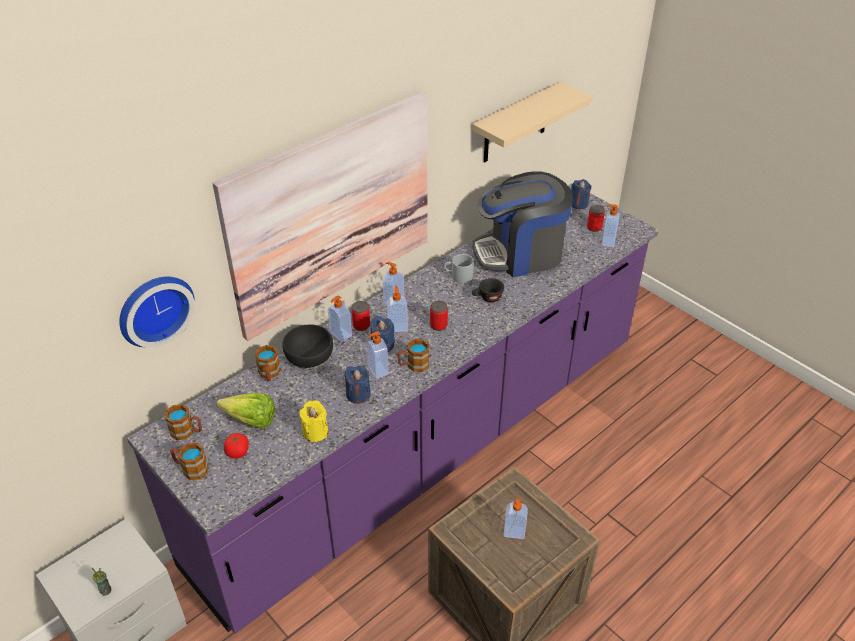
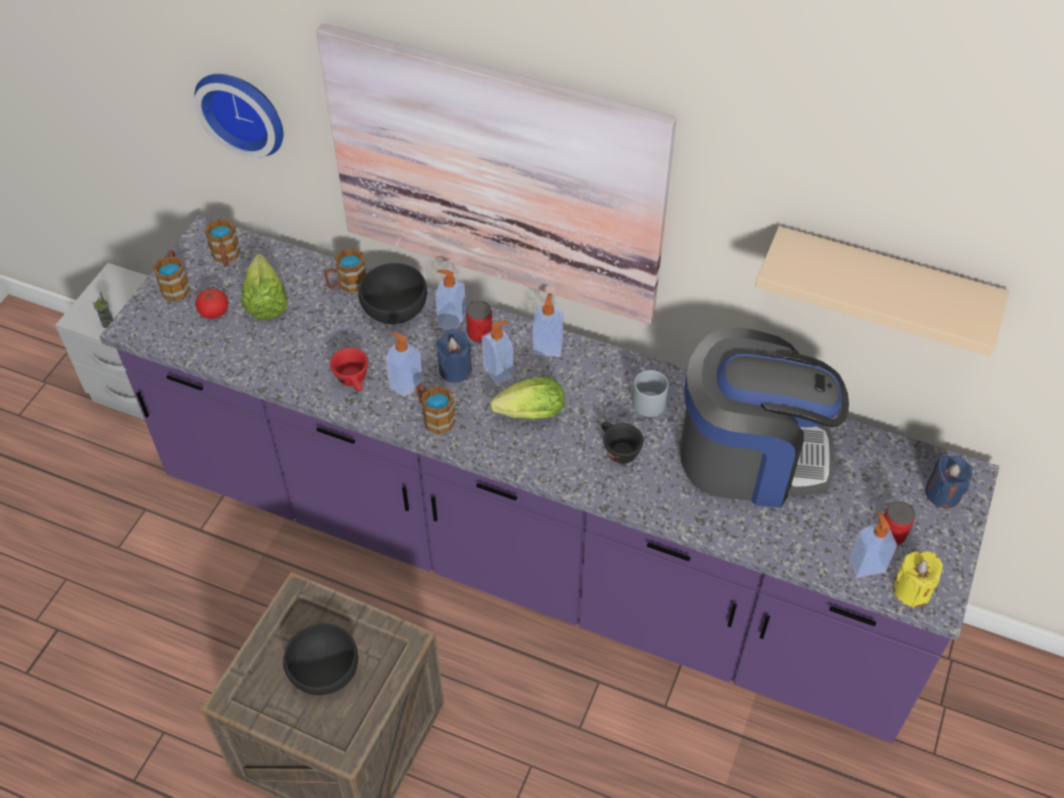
camera: 65 degrees right, 10 degrees up
(315, 432) = (274, 366): yellow candle -> yellow candle (912, 590)
(358, 394) = (354, 381): blue candle -> red cup
(438, 325) = (527, 414): can -> lettuce
(514, 533) = (325, 671): soap dispenser -> black bowl
(520, 253) = (750, 456): coffee machine -> coffee machine turned 135 degrees clockwise

